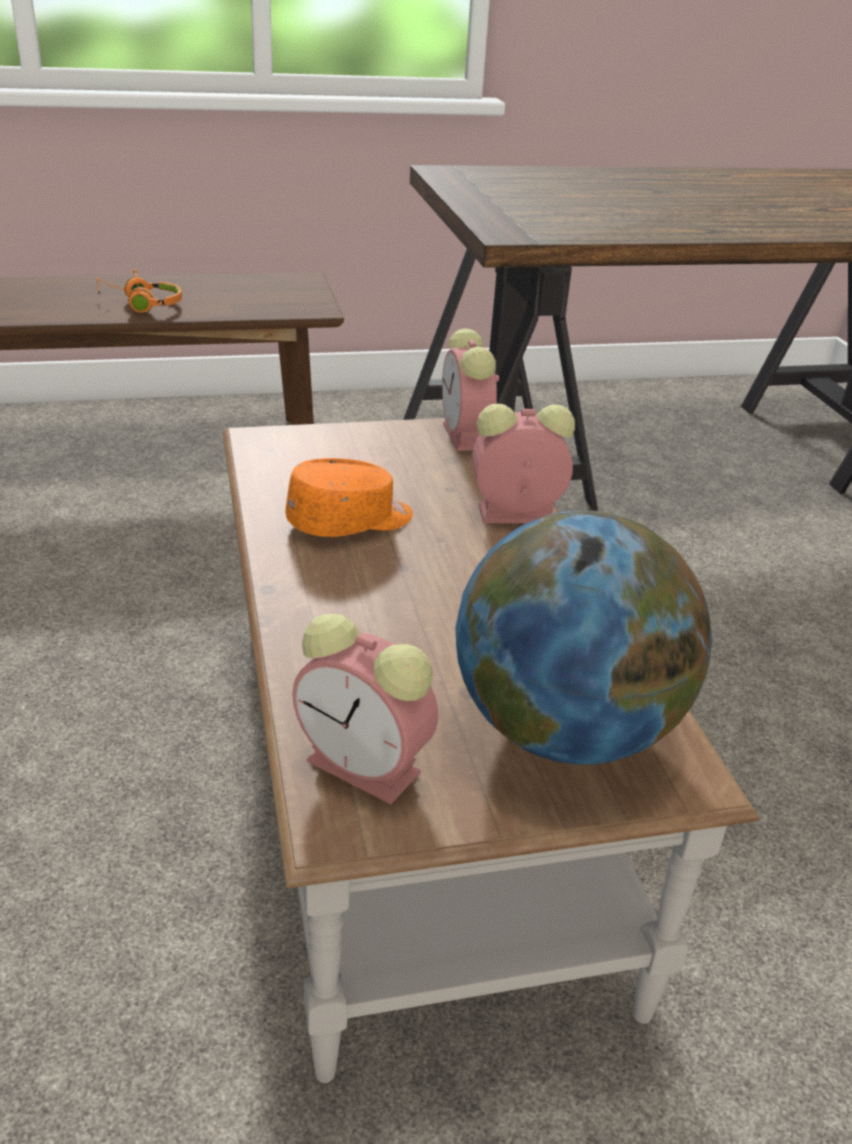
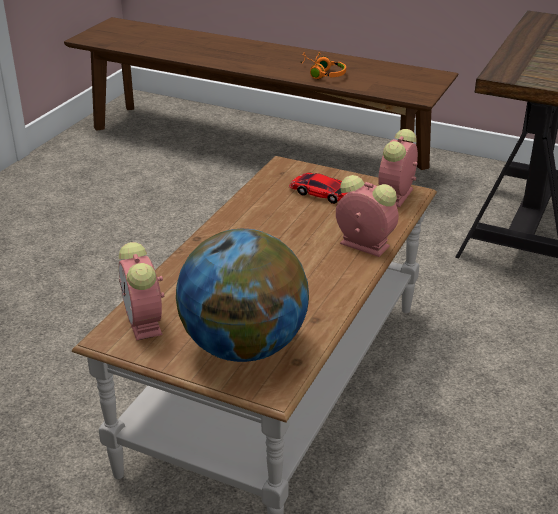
camera: 40 degrees right, 0 degrees up
(351, 521) = (273, 221): orange cap -> none
(363, 460) = (321, 192): none -> toy car

